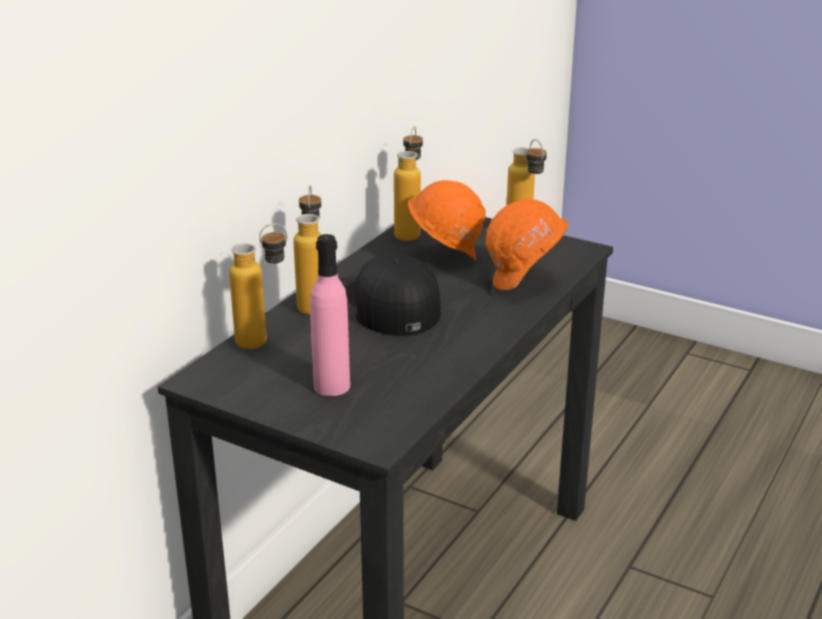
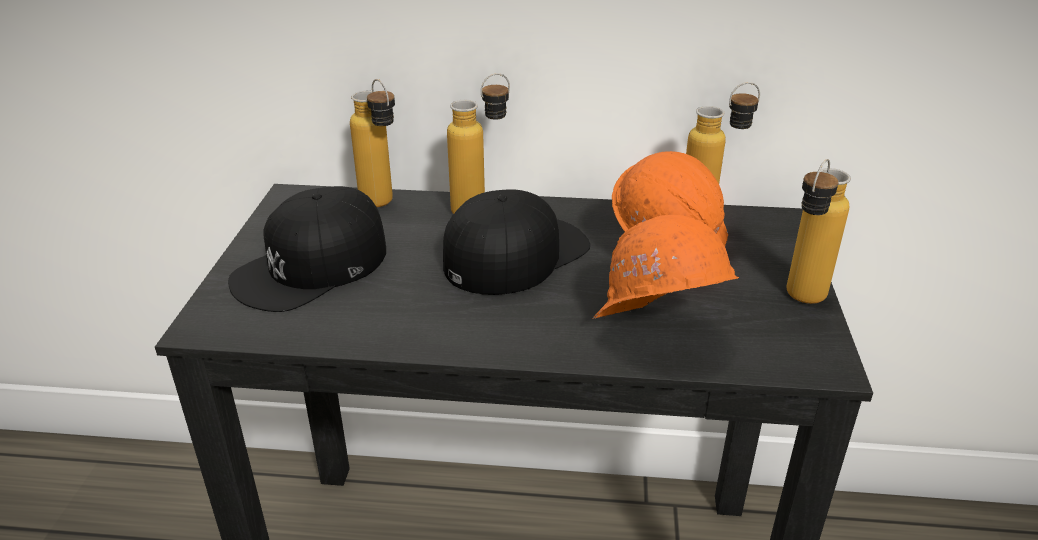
camera: 65 degrees right, 5 degrees up
(331, 386) = (312, 266): pink bottle -> black cap

